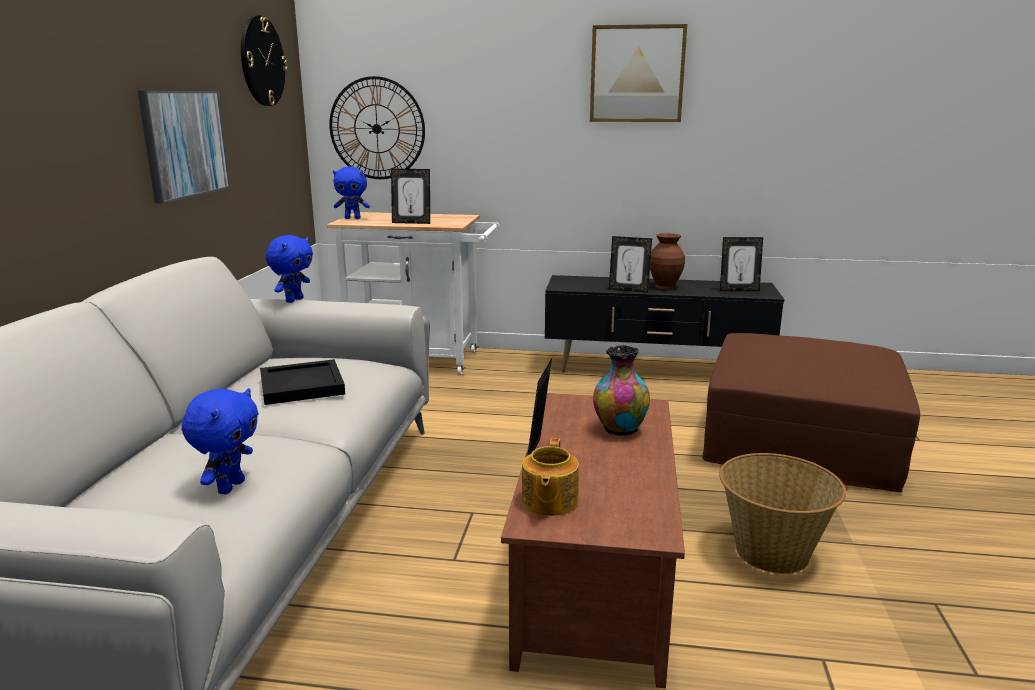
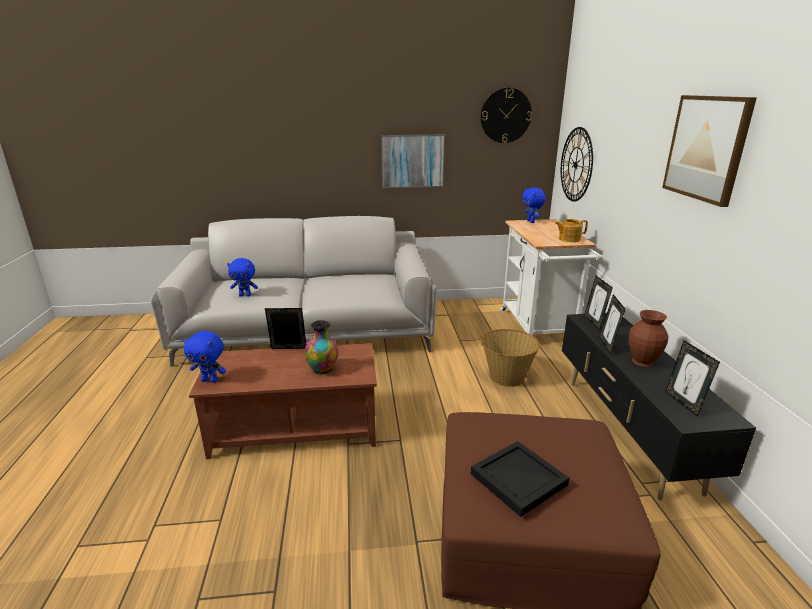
camera: 75 degrees right, 5 degrees up
(294, 300) = (410, 251): blue plush toy -> blue plush toy (210, 380)
(300, 385) = (343, 284): black tray -> black tray (518, 478)
(411, 222) = (535, 234): picture frame -> picture frame (594, 322)
(548, 501) = (238, 358): teapot -> teapot (569, 239)
(771, 553) = (327, 501): basket -> basket (506, 377)

